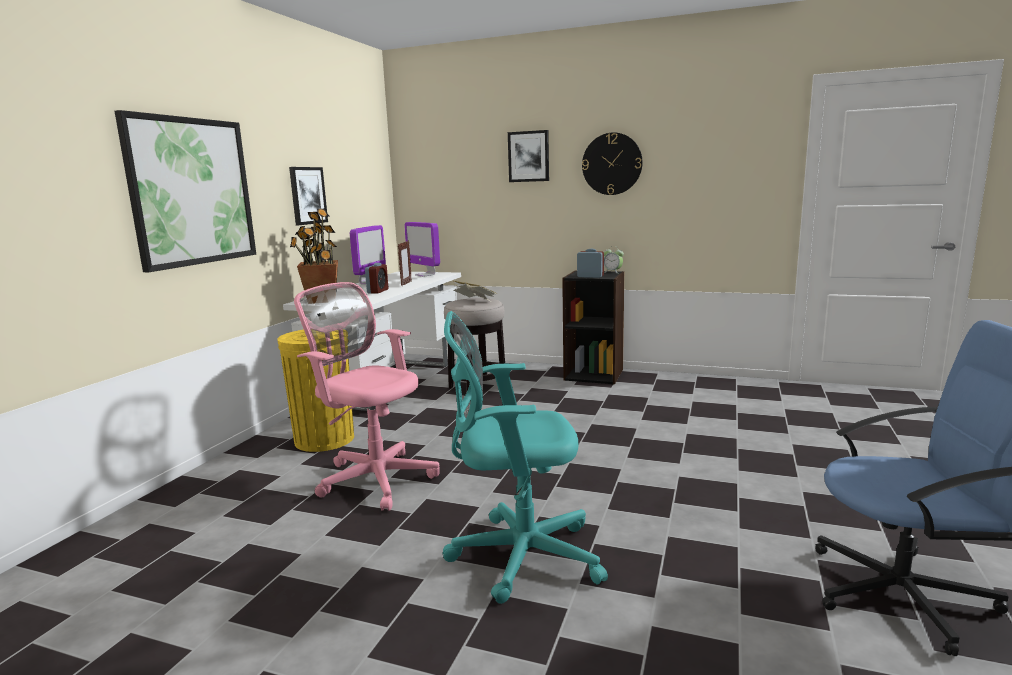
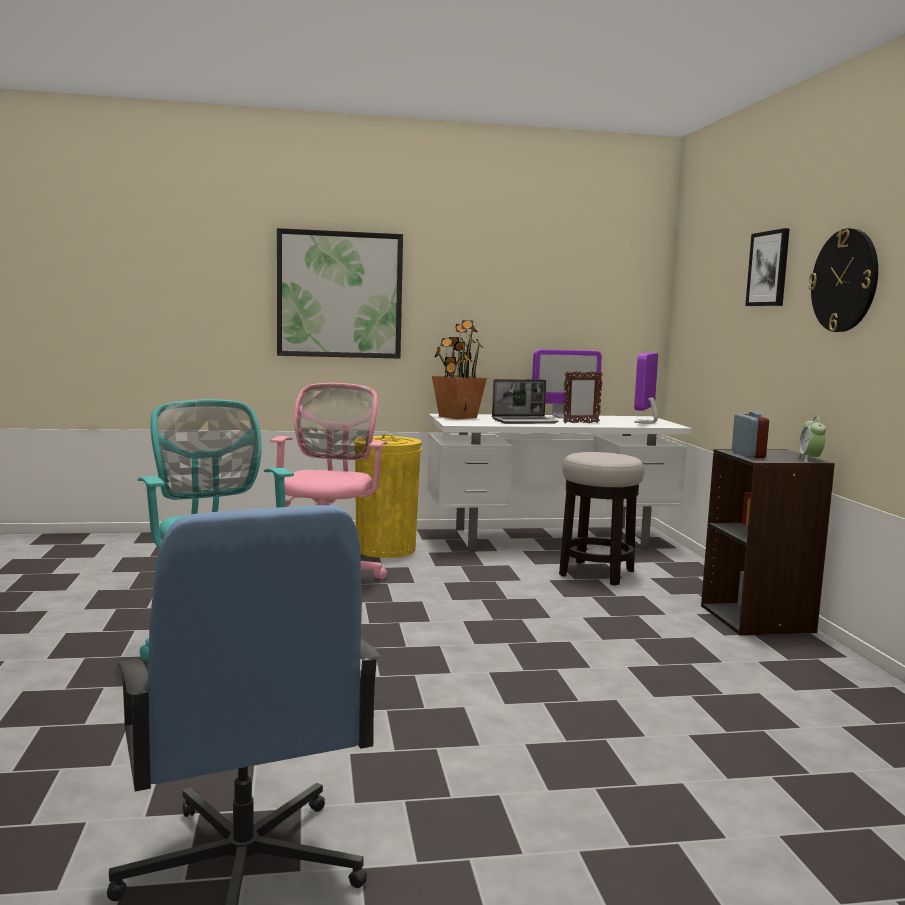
camera: 60 degrees right, 5 degrees down
(307, 195) = (495, 308): picture -> none
(378, 291) = (525, 421): alarm clock -> laptop
(474, 300) = (605, 454): book -> none

